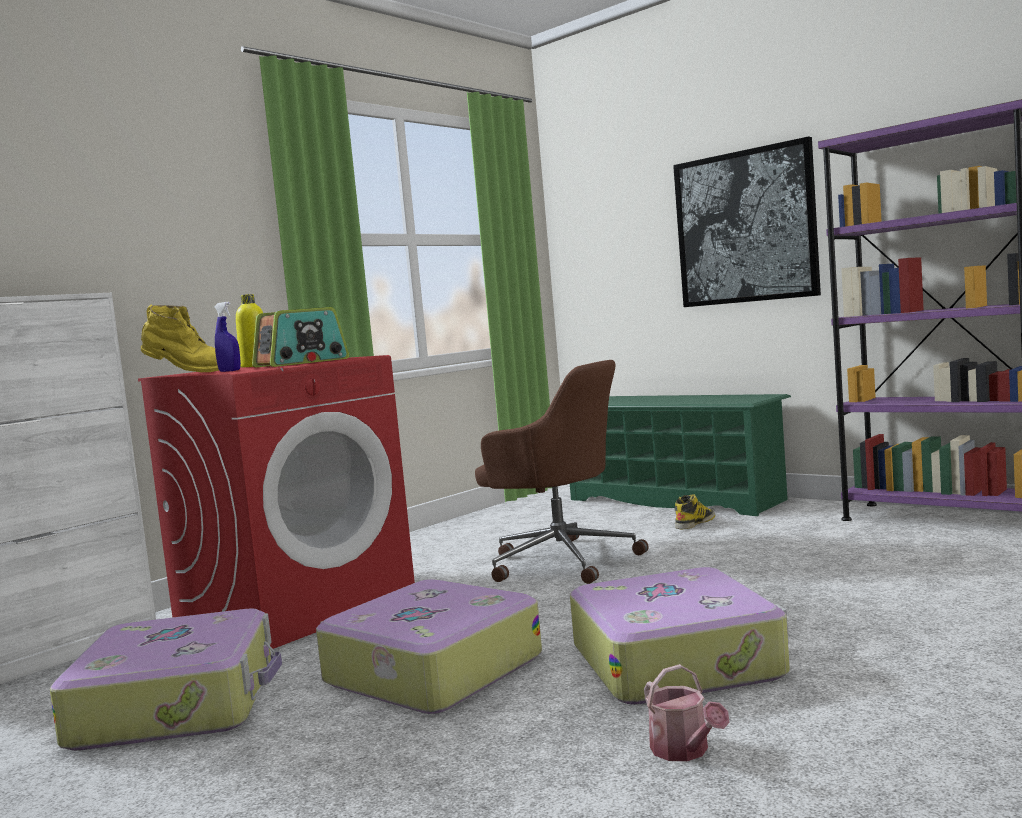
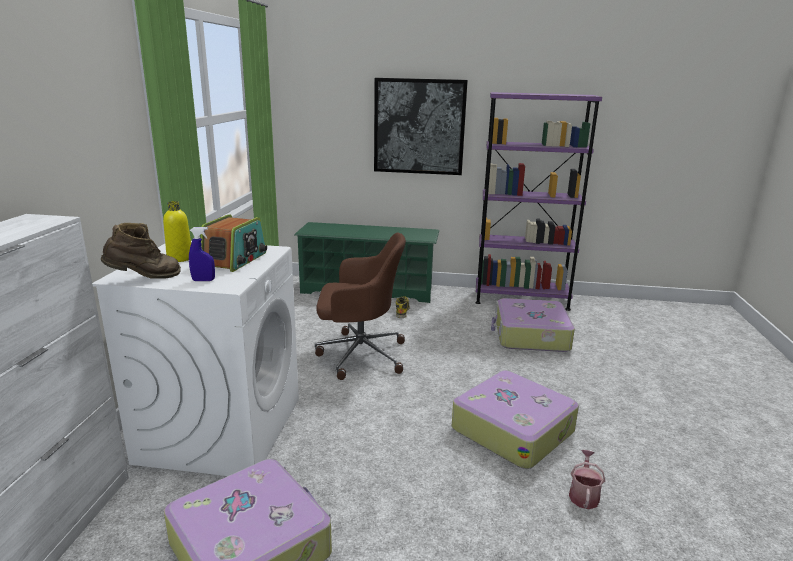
camera: 35 degrees left, 15 degrees up
(185, 374) = (145, 279): yellow boot -> brown boot
(296, 607) = (221, 428): red washing machine -> white washing machine
(430, 670) = (391, 469): suitcase -> suitcase (530, 336)
(684, 751) = (583, 495): watering can -> watering can turned 105 degrees counterclockwise

